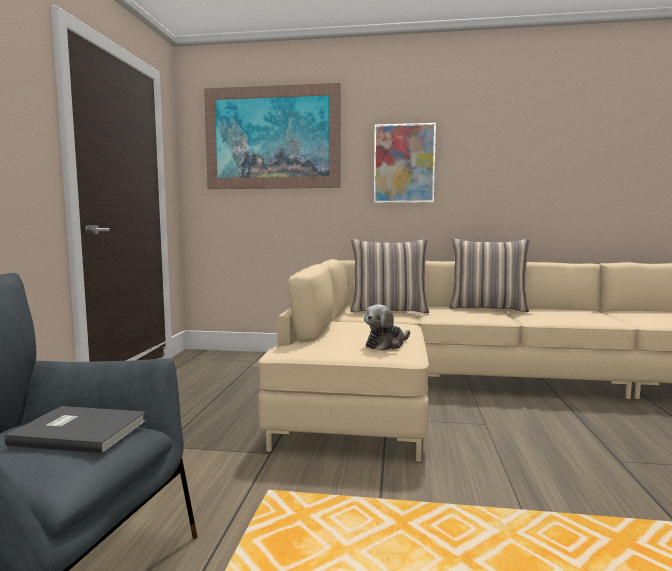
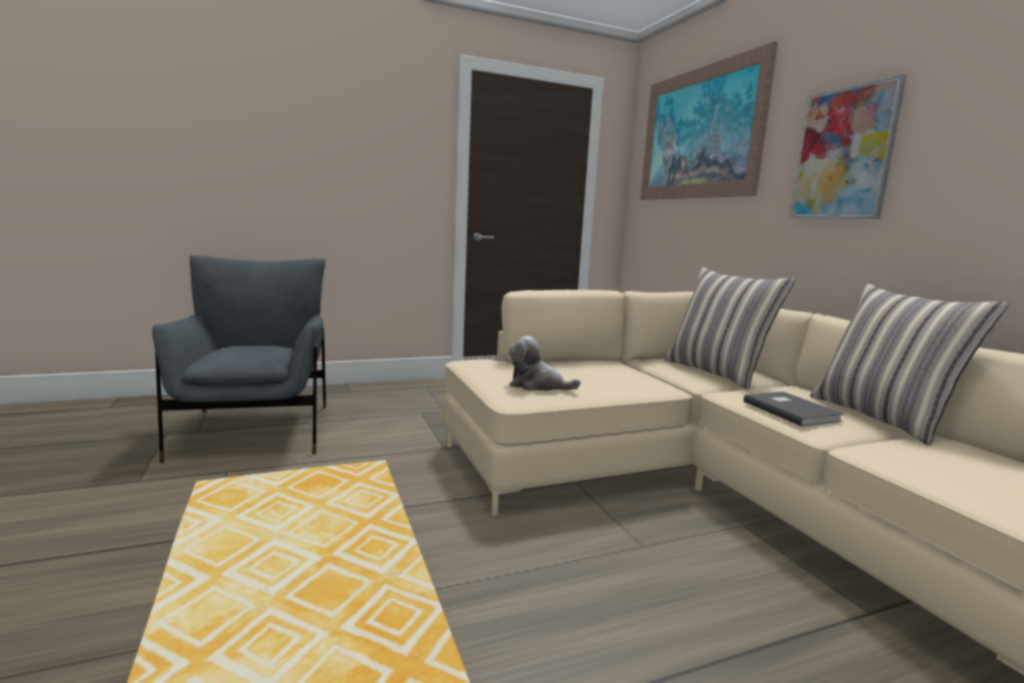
camera: 60 degrees right, 5 degrees up
(80, 431) = (259, 351): grey book -> grey book (791, 410)

